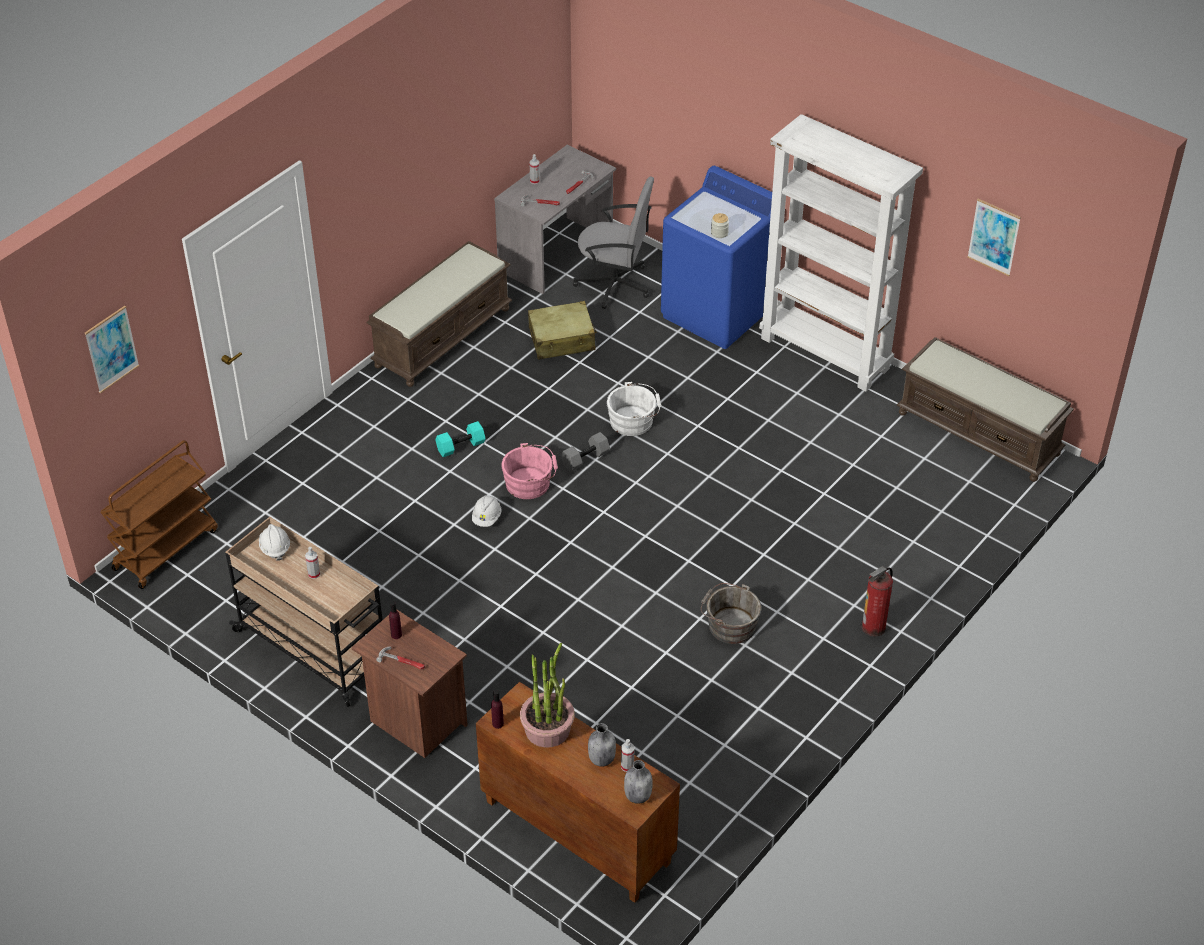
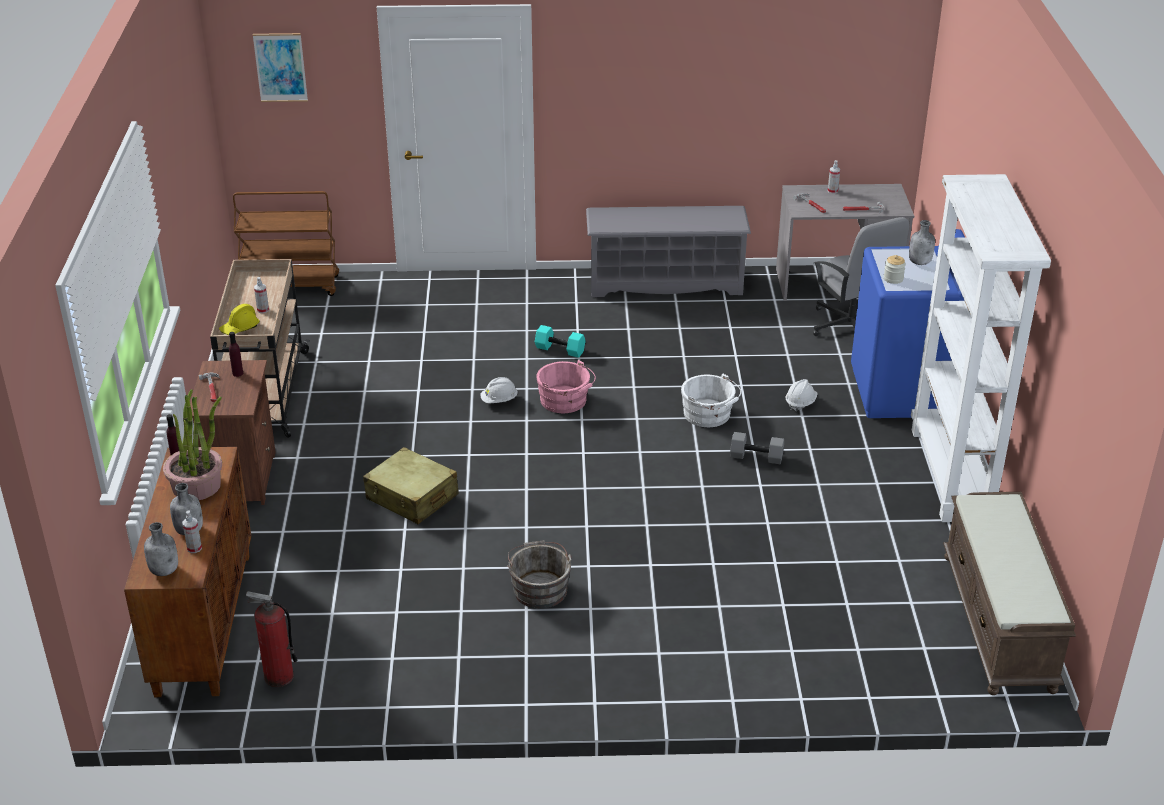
camera: 50 degrees right, 10 degrees down
(275, 548) = (271, 282): white hard hat -> white hard hat (800, 403)
(326, 601) = (240, 328): none -> yellow hard hat
(442, 336) = (665, 282): brown bench -> grey shoe rack
(562, 339) = (747, 334): beige suitcase -> beige suitcase (412, 497)
(585, 458) = (631, 413): grey dumbbell -> grey dumbbell (757, 456)
(714, 208) = (920, 262): none -> grey bottle
(873, 627) = (646, 680): fire extinguisher -> fire extinguisher (278, 676)
(994, 237) = (1075, 371): picture -> none

